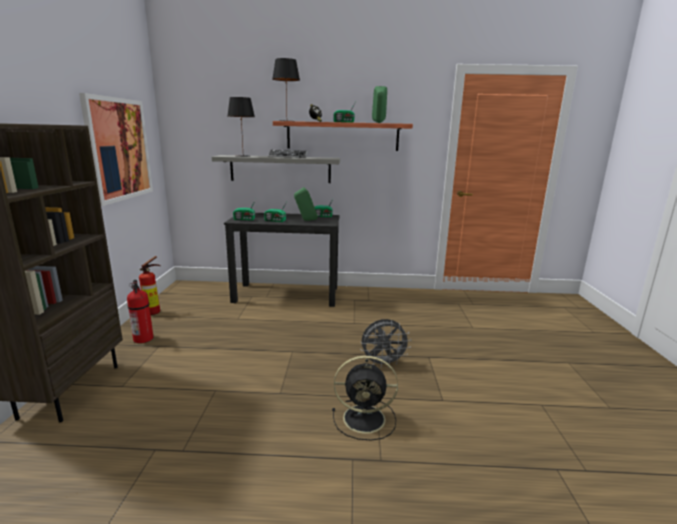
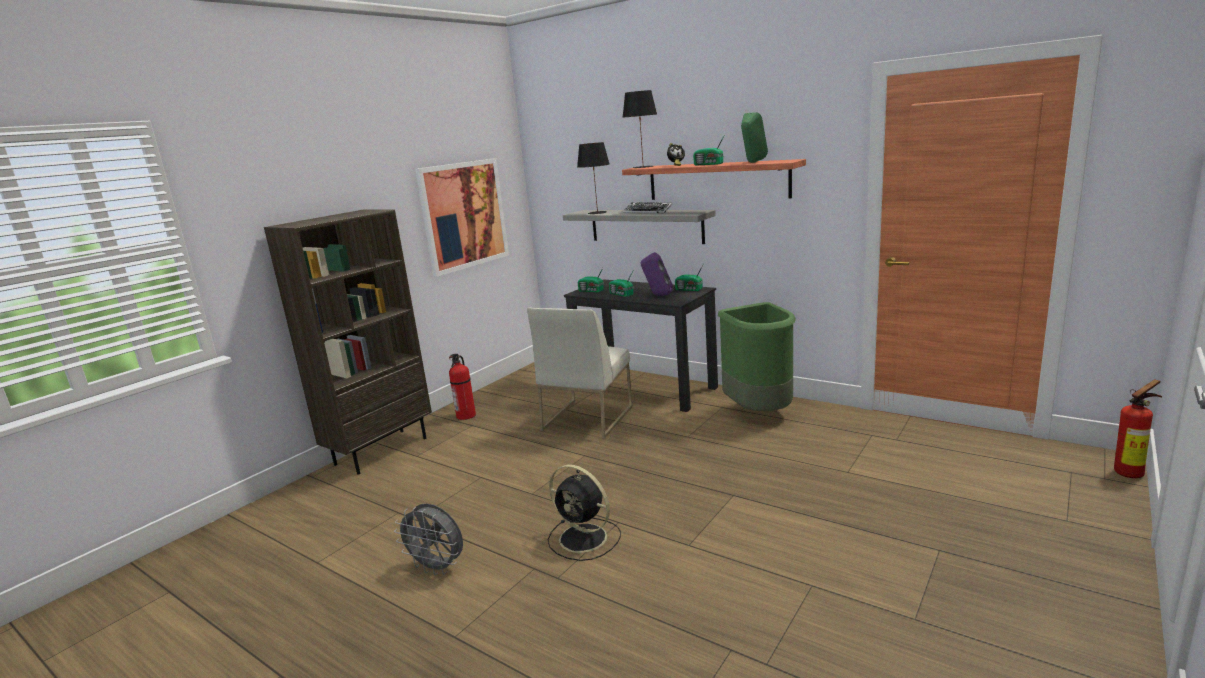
camera: 35 degrees right, 0 degrees up
(155, 312) = (497, 390): fire extinguisher -> fire extinguisher (1132, 473)
(263, 322) = (587, 418): none -> white chair
(306, 220) = (657, 295): green speaker -> purple speaker
(381, 299) = (760, 412): none -> green trash can
(383, 363) = (667, 489): grey fan -> grey fan (438, 567)

